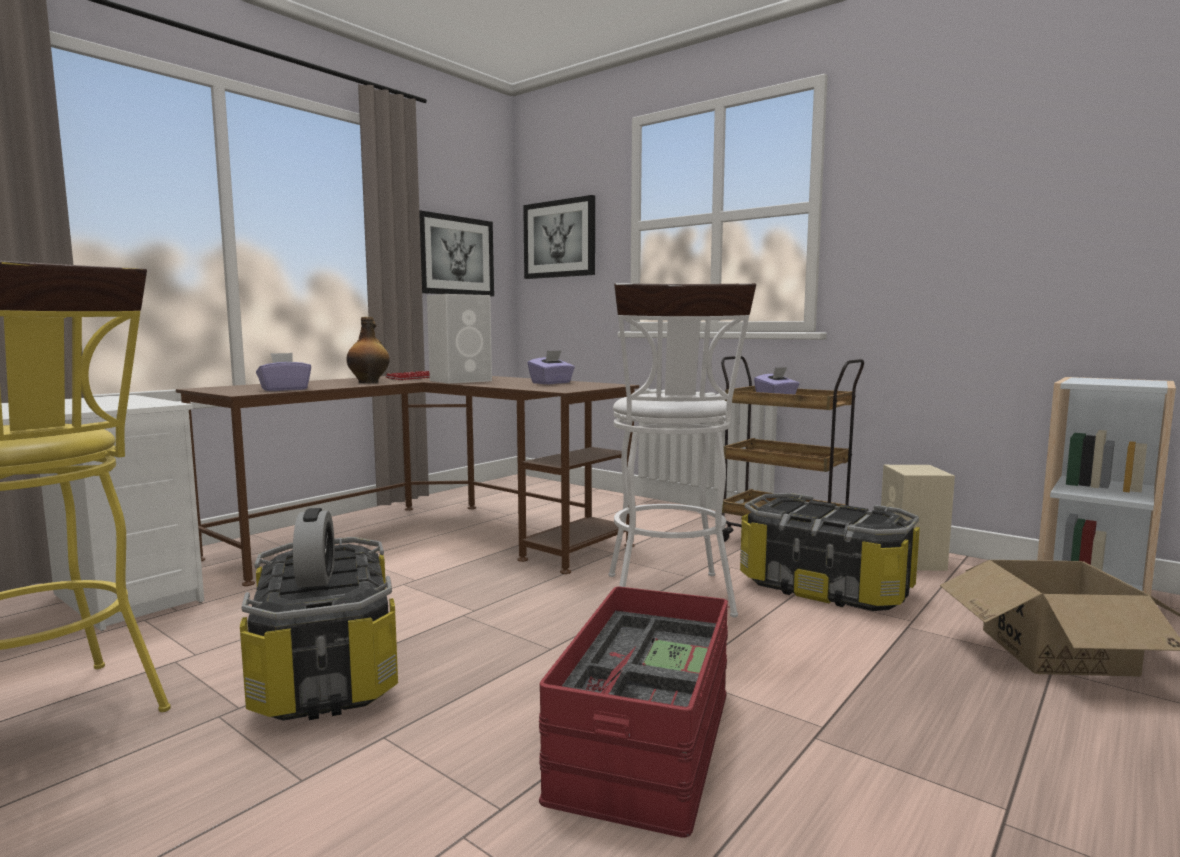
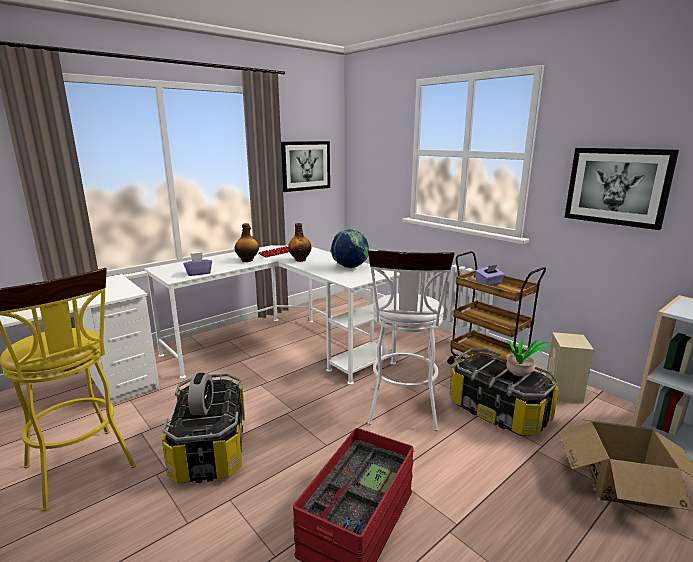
camera: 10 degrees right, 10 degrees up
(427, 538) = (281, 346): brown desk -> white desk
(462, 380) = (300, 260): white speaker -> bottle
(551, 383) = (350, 267): purple tissue box -> globe
(559, 239) = (370, 153): picture -> picture (617, 186)
(856, 516) = (519, 376): none -> potted plant

